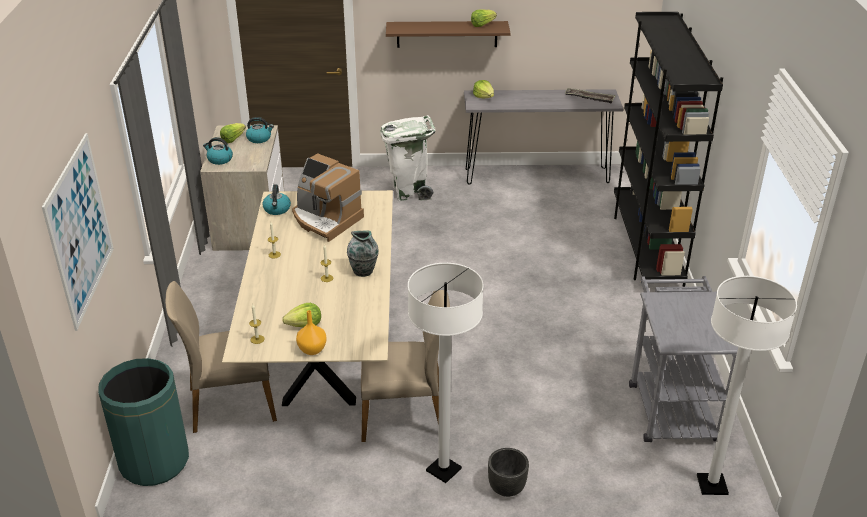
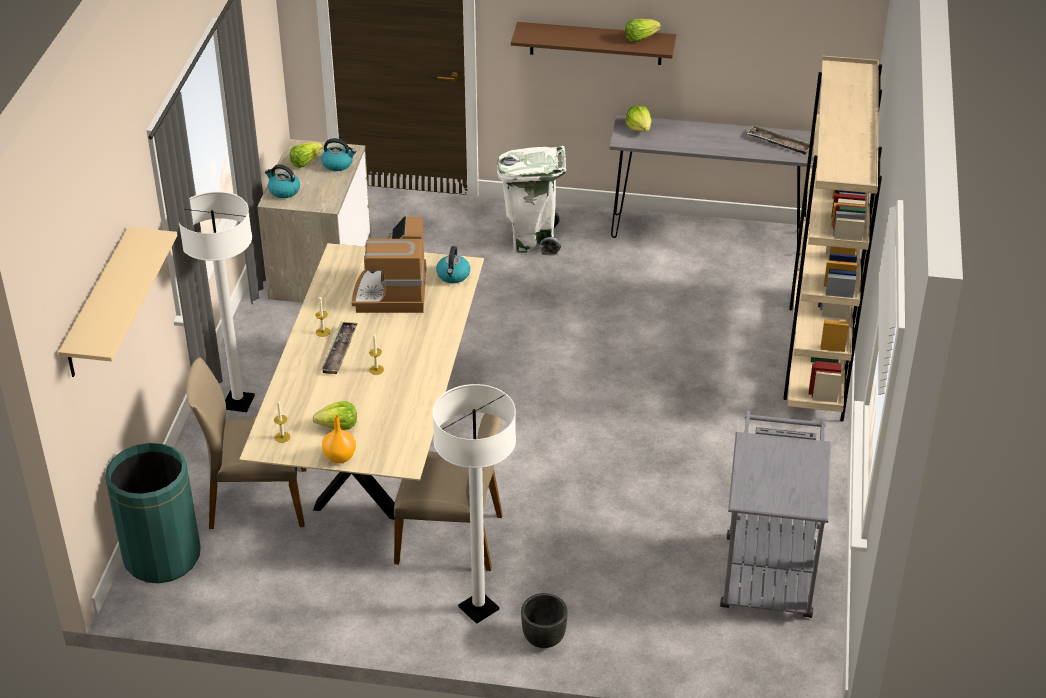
camera: 10 degrees right, 5 degrees up
(80, 230) = (98, 304): picture -> beige shelf
(277, 209) = (338, 270): kettle -> kettle (453, 275)
(292, 267) = (339, 351): none -> tray
(325, 220) = (392, 291): coffee machine -> coffee machine turned 45 degrees clockwise
(363, 271) = (421, 366): vase -> none
(646, 247) = (816, 356): black bookcase -> beige bookcase
(712, 485) = (781, 667): white floor lamp -> white floor lamp (238, 402)

